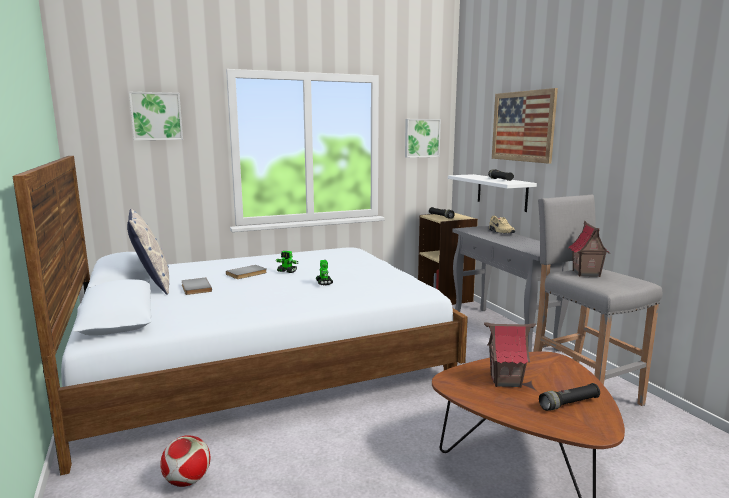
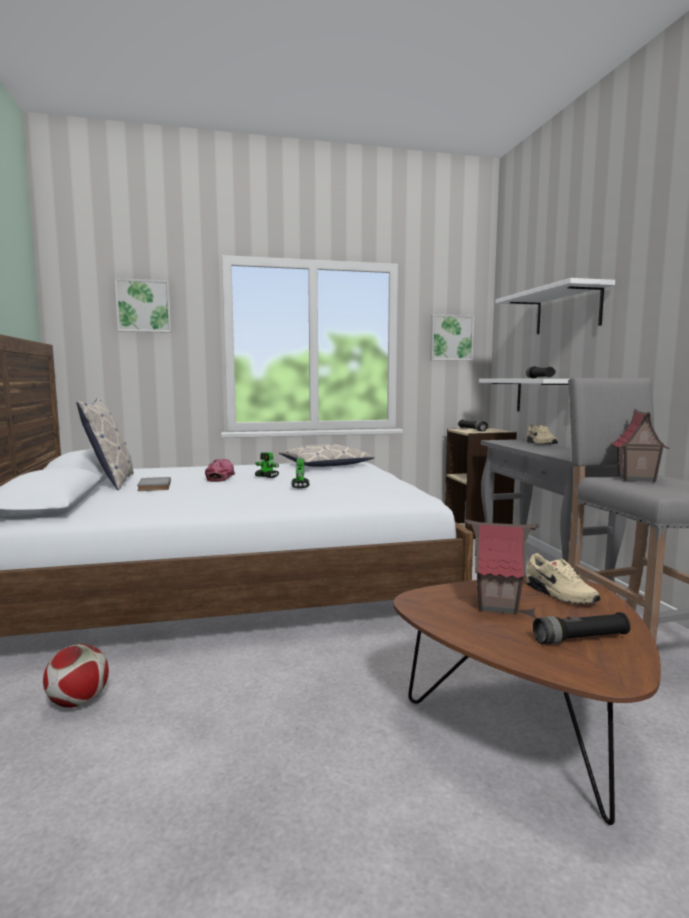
camera: 10 degrees right, 5 degrees down
(247, 274) = (221, 477): grey book -> cap
(326, 253) = (325, 464): none -> pillow
(522, 126) = (567, 310): picture -> white shelf
(543, 368) = (559, 594): none -> beige shoe

